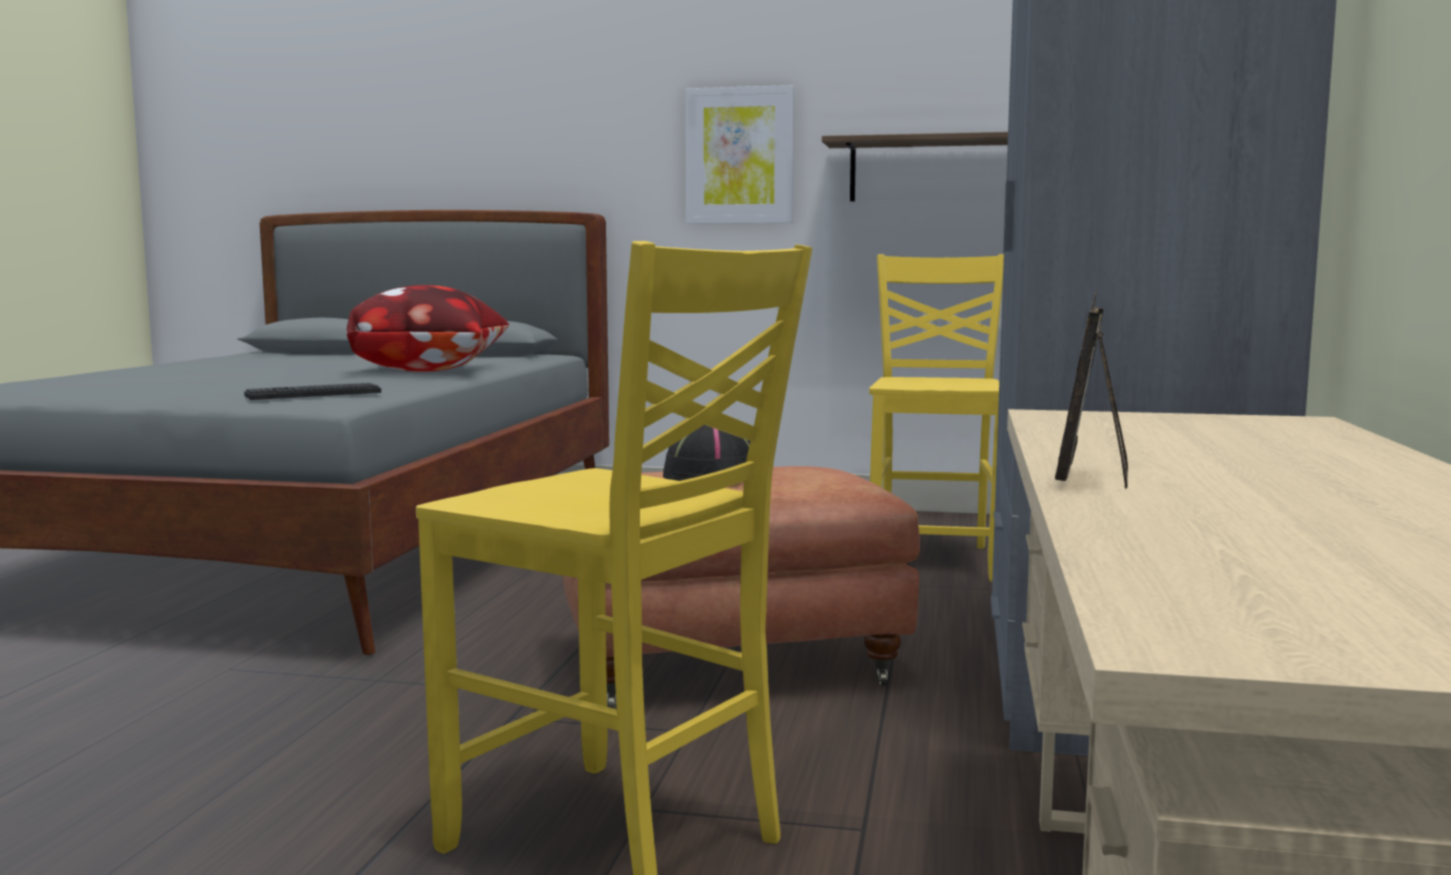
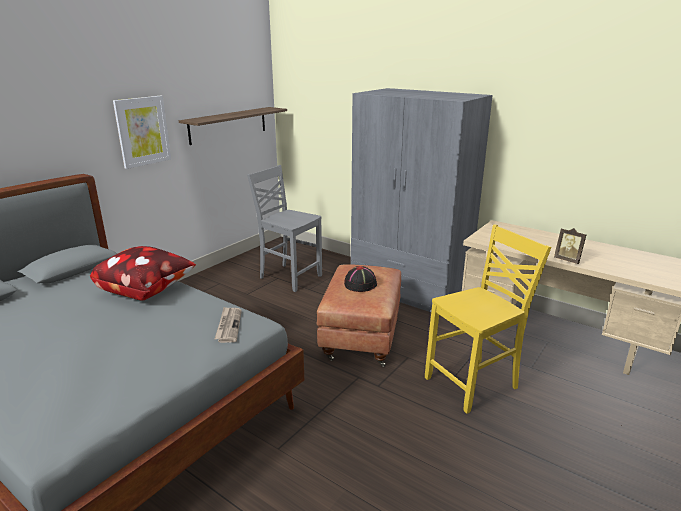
camera: 65 degrees left, 15 degrees up
(313, 394) = (228, 326): keyboard -> newspaper
(934, 560) = (289, 277): yellow chair -> grey chair

